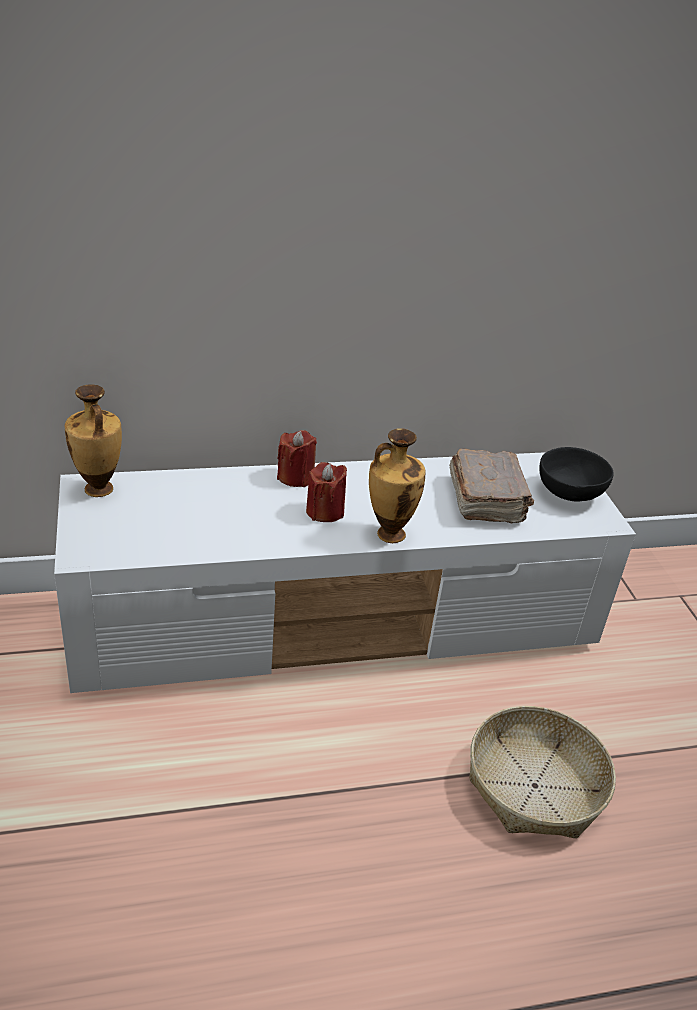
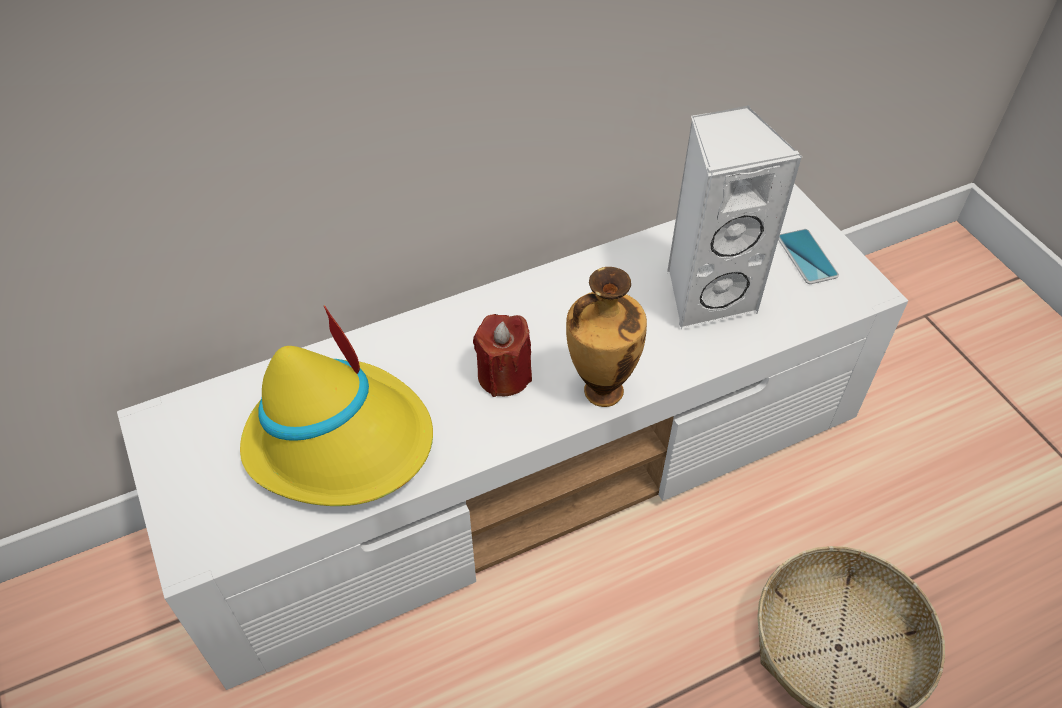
camera: 10 degrees left, 15 degrees up
(98, 490) = (180, 425): vase -> none
(200, 521) = (341, 441): none -> yellow hat
(296, 477) = (446, 325): red candle -> none
(486, 499) = (706, 295): brown book -> white speaker
(569, 494) = (806, 257): black bowl -> phone

